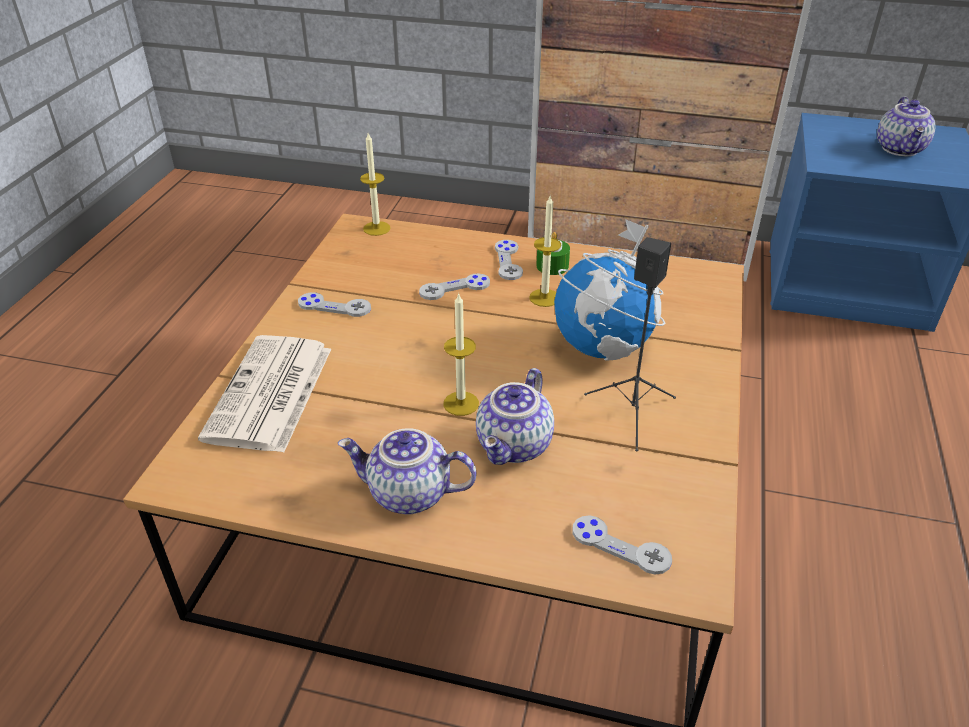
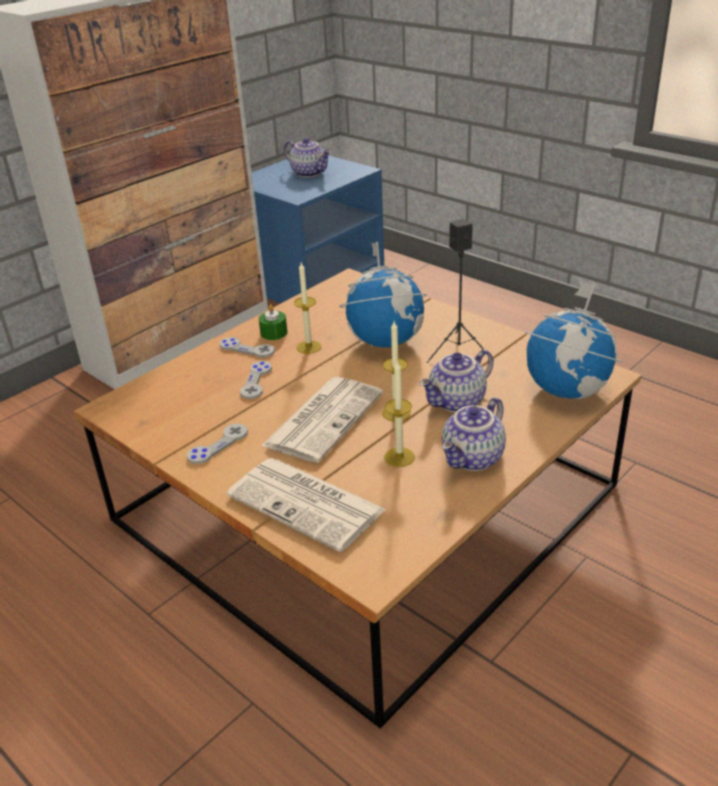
camera: 60 degrees left, 5 degrees down
(376, 228) = (124, 397): candle -> candle (399, 457)
(418, 355) = (324, 418): none -> newspaper
(515, 446) = (457, 402): teapot -> teapot turned 90 degrees clockwise
(620, 546) = (568, 390): grey game controller -> globe

